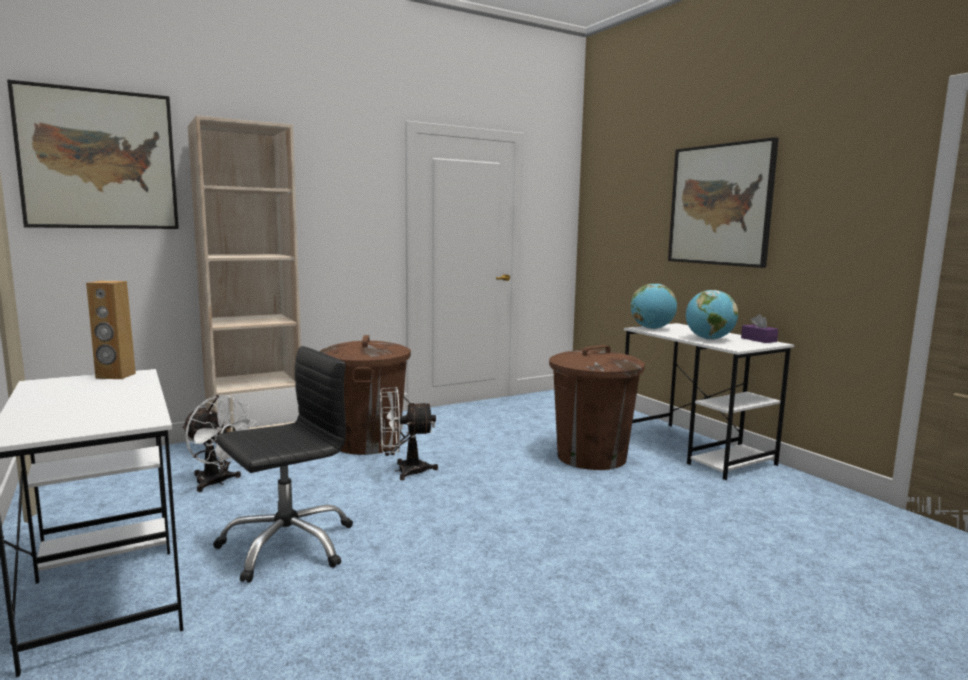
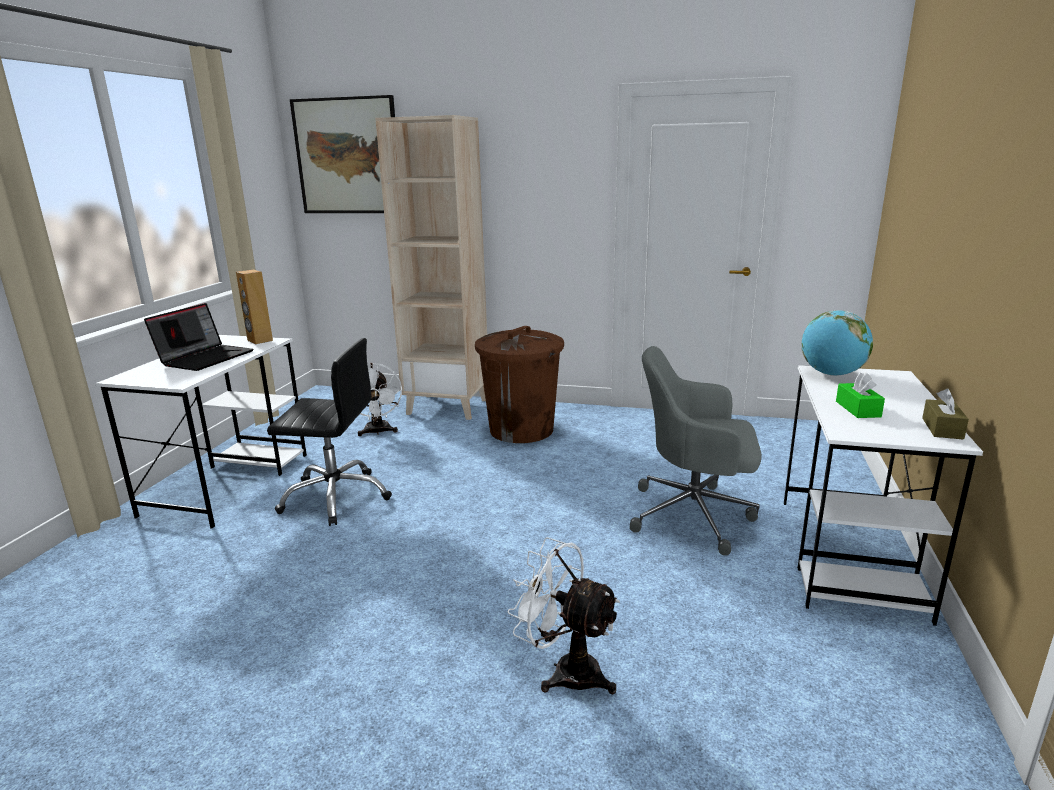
camera: 45 degrees right, 10 degrees up
(90, 399) = (206, 358): none -> laptop
(404, 471) = (502, 466): white fan -> white fan (566, 670)
(591, 457) = (694, 515): brown trash can -> grey office chair
(709, 339) = (858, 409): globe -> green tissue box
(720, 205) = (975, 194): picture -> none
(758, 340) = (942, 428): purple tissue box -> brown tissue box

